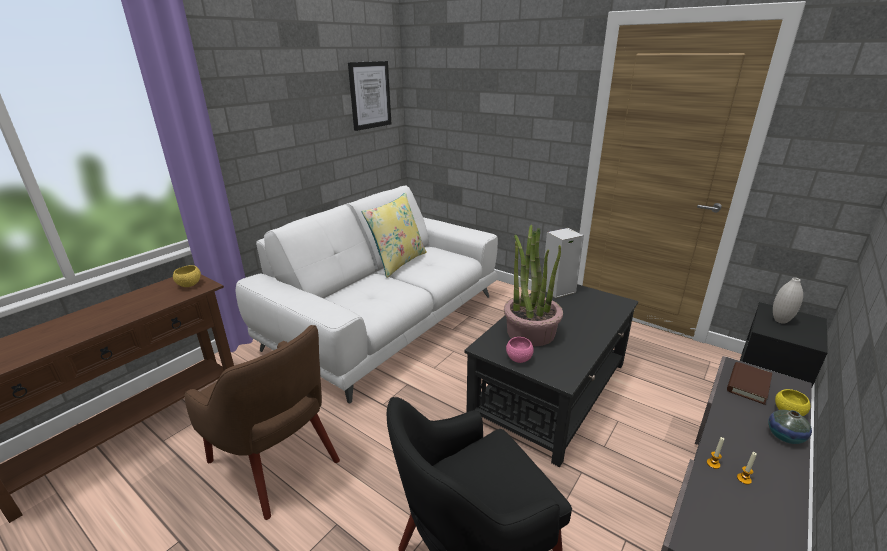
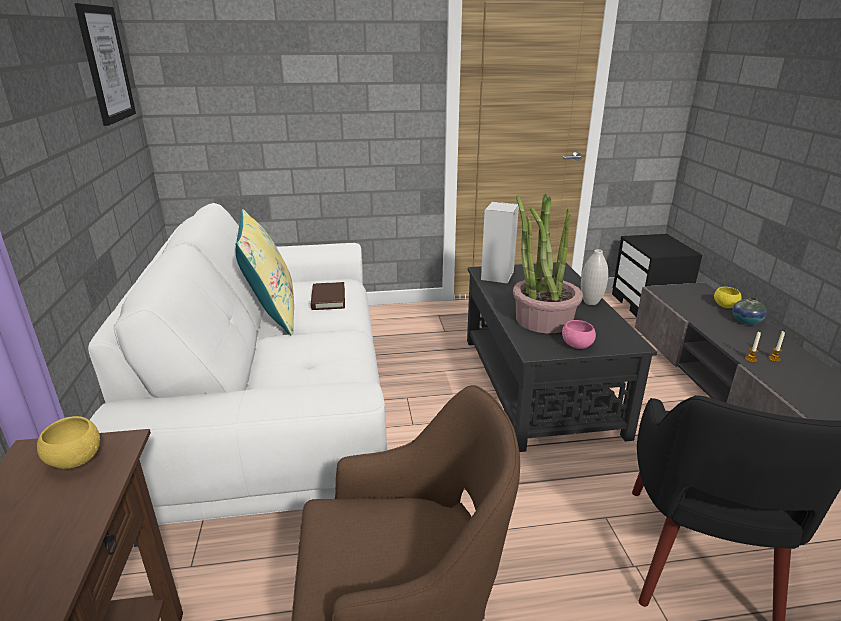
camera: 45 degrees left, 0 degrees up
(748, 384) = (684, 299): brown book -> brown book (328, 299)
(780, 321) = (652, 244): white vase -> white vase (590, 302)

